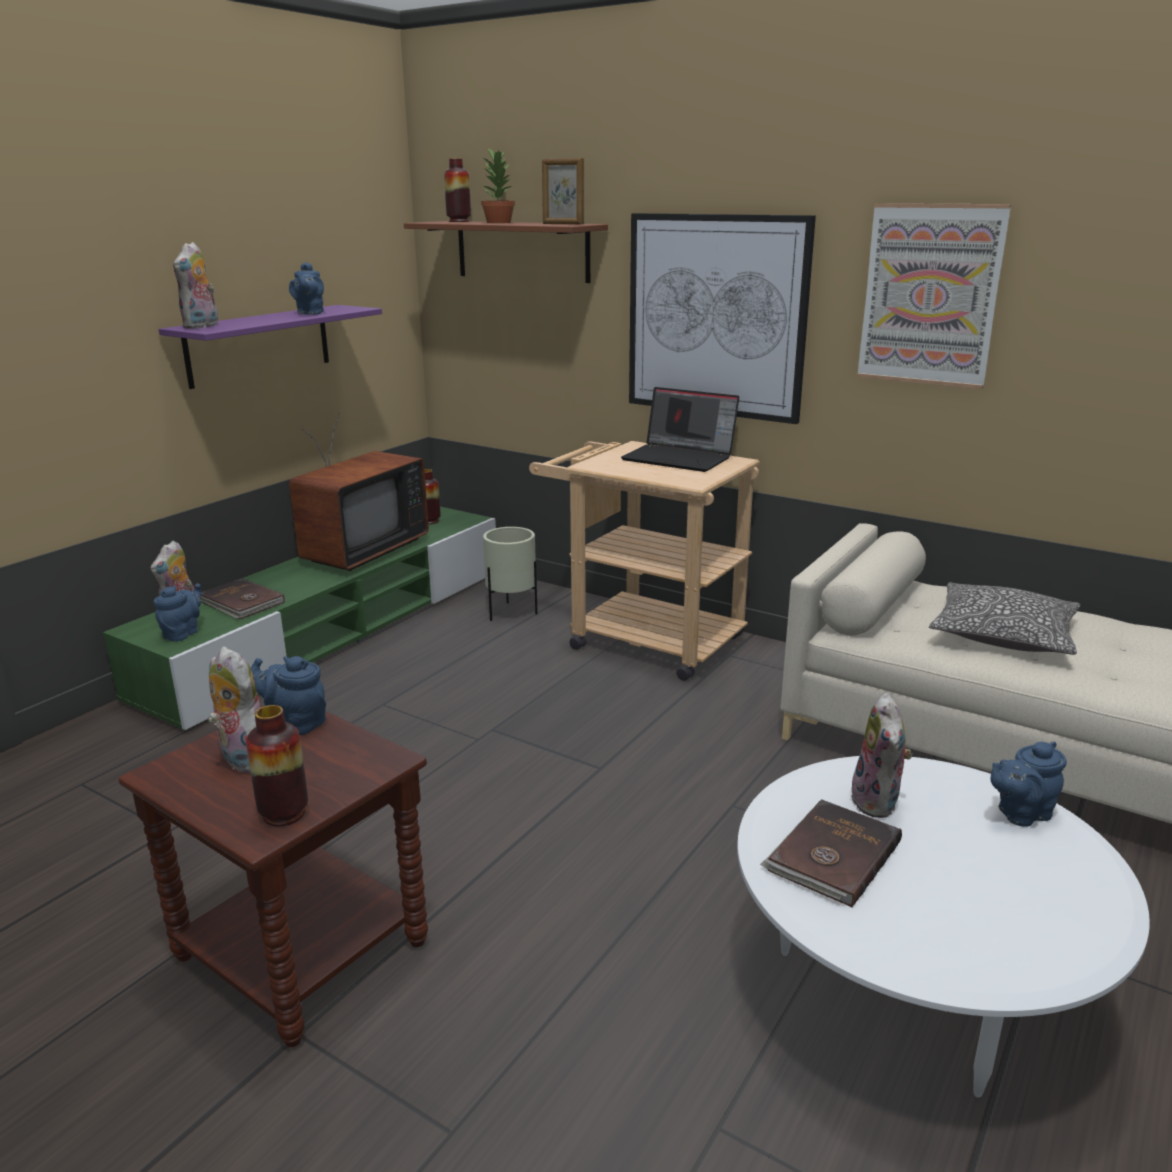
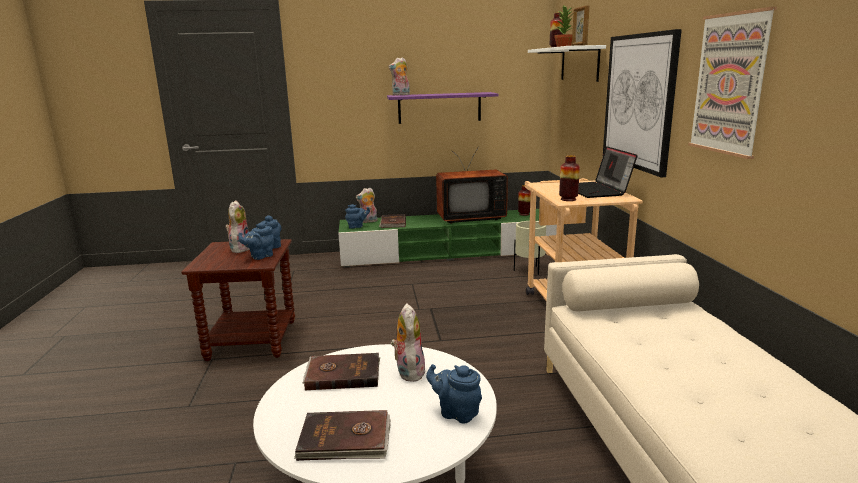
camera: 50 degrees right, 5 degrees down
(284, 814) = (212, 264): vase -> vase (568, 199)
(310, 313) = (460, 93): blue teapot -> blue teapot (260, 256)
(522, 251) = (579, 64): brown shelf -> white shelf
(878, 803) = (408, 371): plush toy -> plush toy turned 120 degrees clockwise
(1003, 635) = (671, 347): pillow -> none
(1028, 921) = (345, 440): none -> brown book

